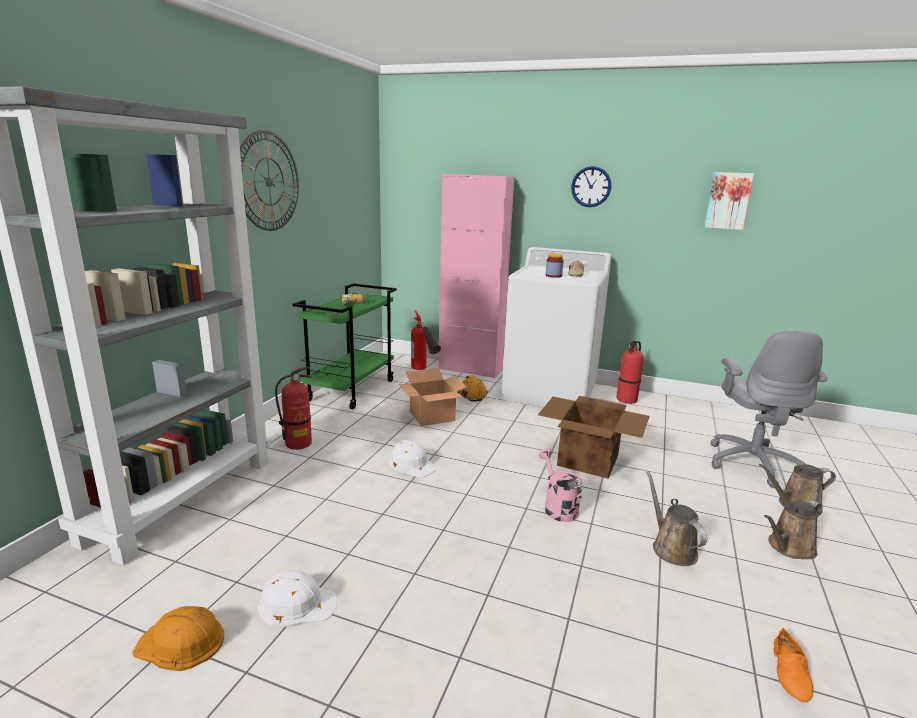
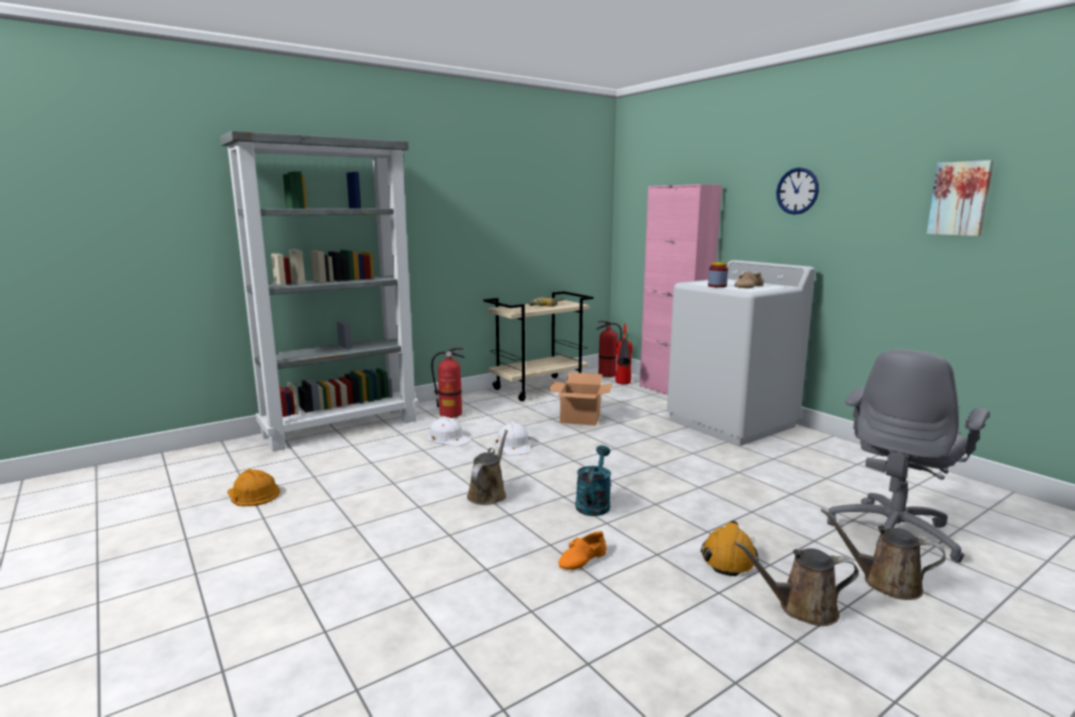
camera: 35 degrees right, 5 degrees down
(268, 181) = (467, 195): wall clock -> none
(296, 604) = (329, 497): white hard hat -> white hard hat (448, 438)
(351, 390) = (539, 388): green cart -> beige cart
(471, 394) = (643, 410): orange hard hat -> orange hard hat (728, 558)
(557, 507) = (594, 503): pink watering can -> turquoise watering can
(589, 460) = (682, 481): cardboard box -> none
(626, 400) = (817, 446): fire extinguisher -> fire extinguisher (607, 375)
(671, 548) = (657, 562): brown watering can -> brown watering can (488, 494)
(791, 673) = (625, 679): orange shoe -> orange shoe (583, 559)

